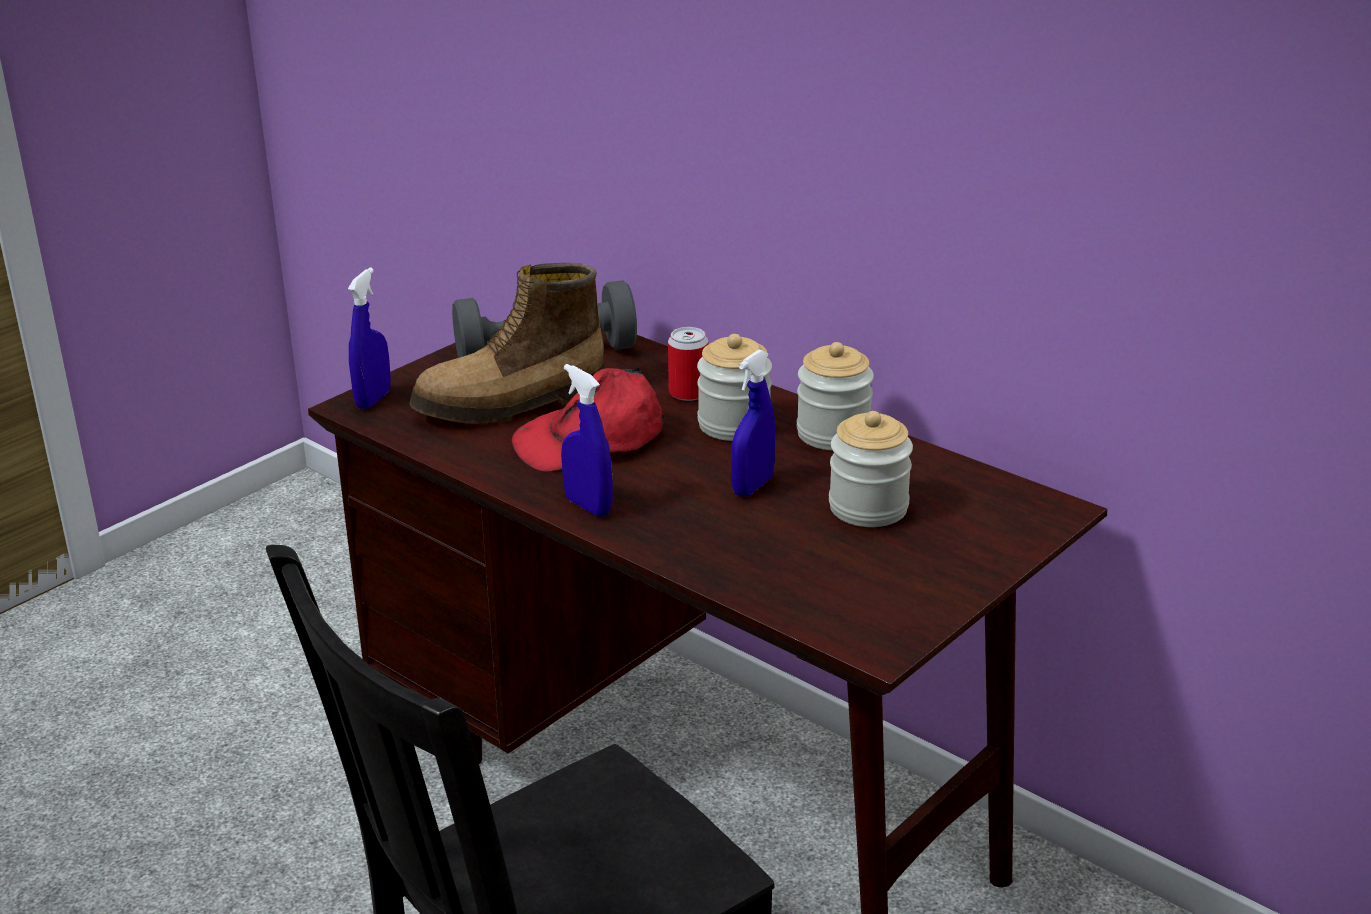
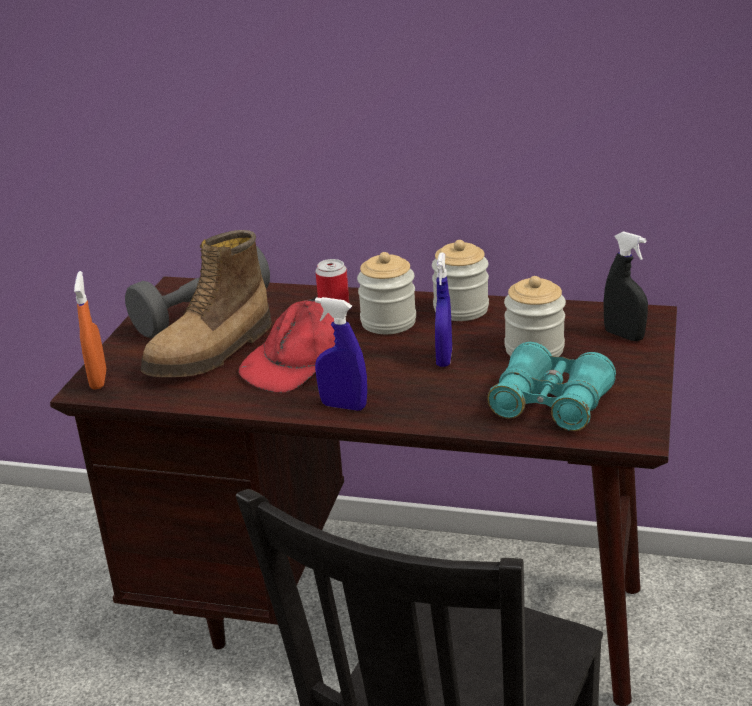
camera: 25 degrees left, 0 degrees up
(373, 399) = (98, 380): blue spray bottle -> orange spray bottle
(817, 578) = (550, 404): none -> turquoise binoculars
(996, 524) = (624, 335): none -> black spray bottle

